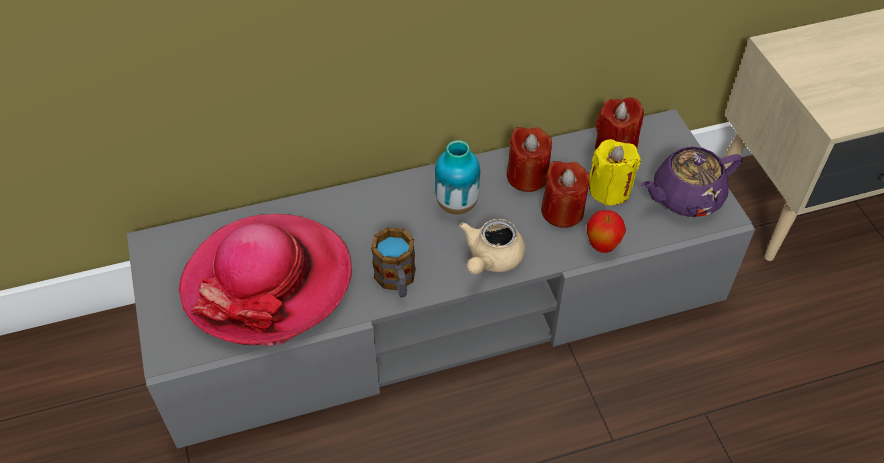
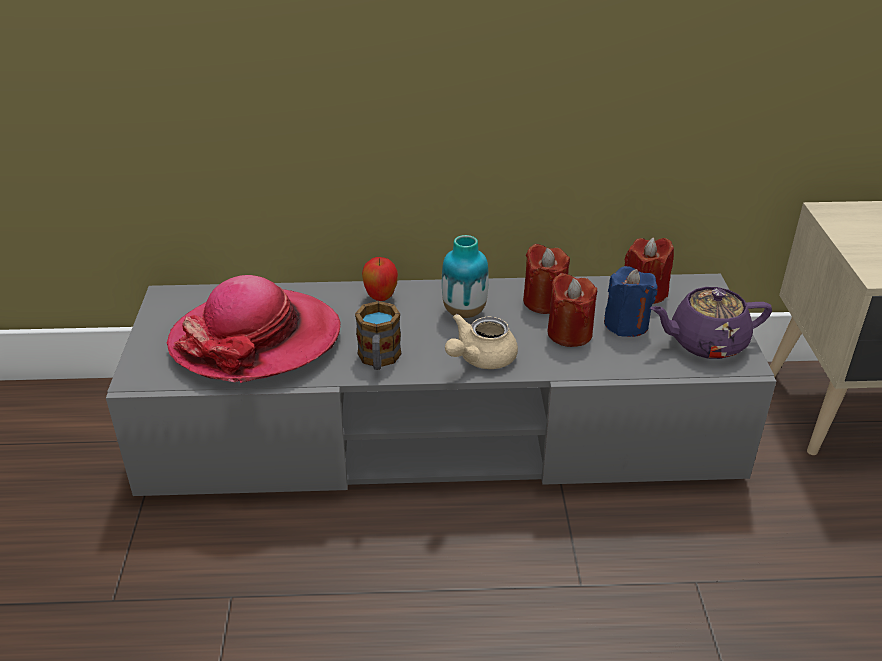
camera: 15 degrees right, 15 degrees down
(602, 246) = (600, 367): apple -> apple (380, 298)
(609, 189) = (626, 324): yellow candle -> blue candle

